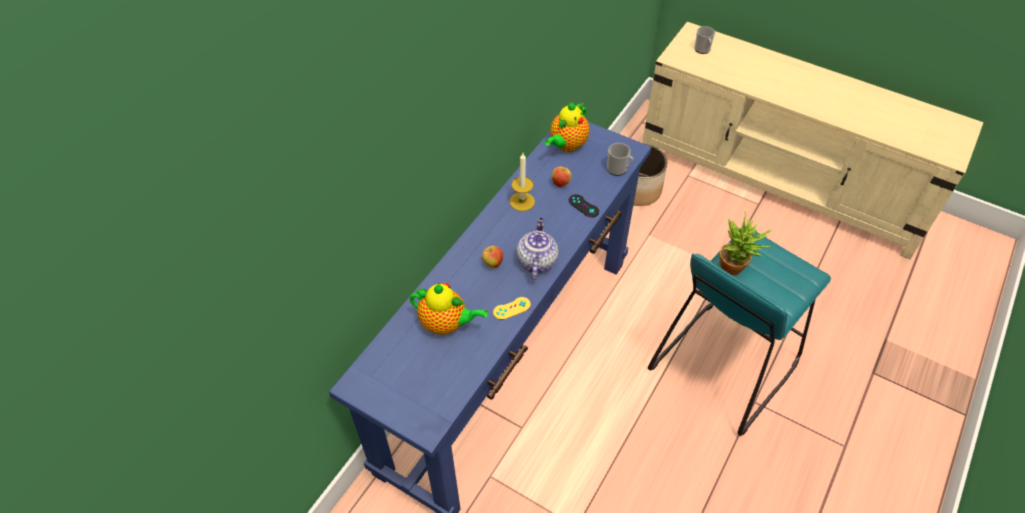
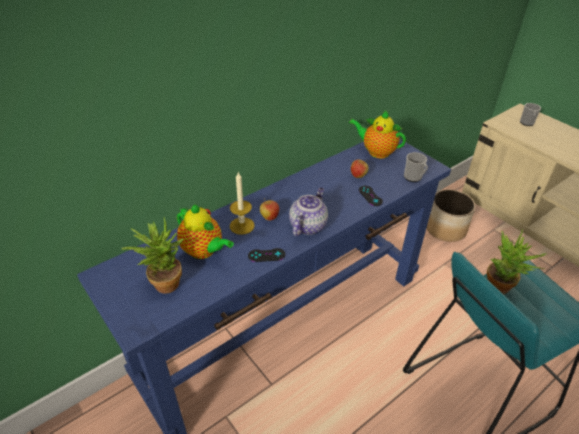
camera: 20 degrees right, 10 degrees down
(424, 371) = (163, 282): none -> potted plant
(512, 308) = (266, 255): yellow game controller -> black game controller
(522, 201) = (318, 180): candle -> candle (242, 226)
(566, 145) = (376, 152): teapot -> teapot turned 60 degrees clockwise

